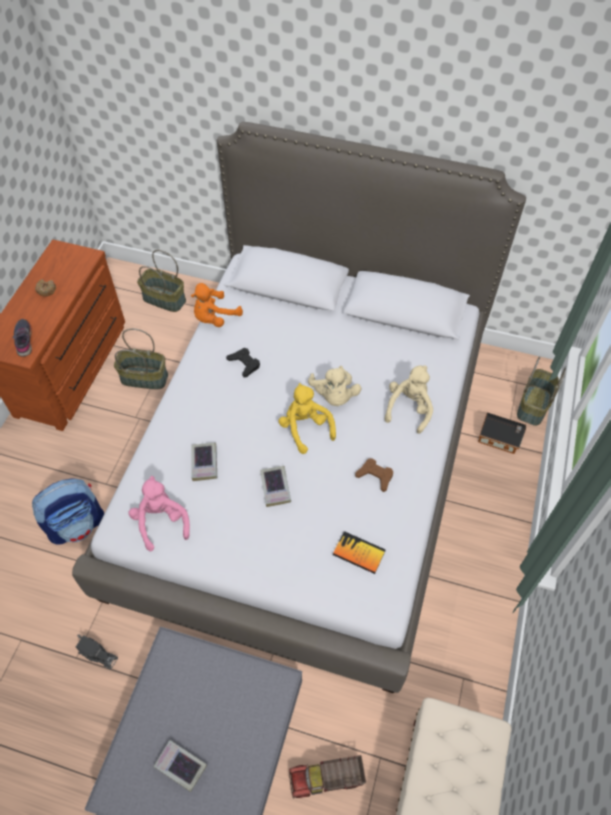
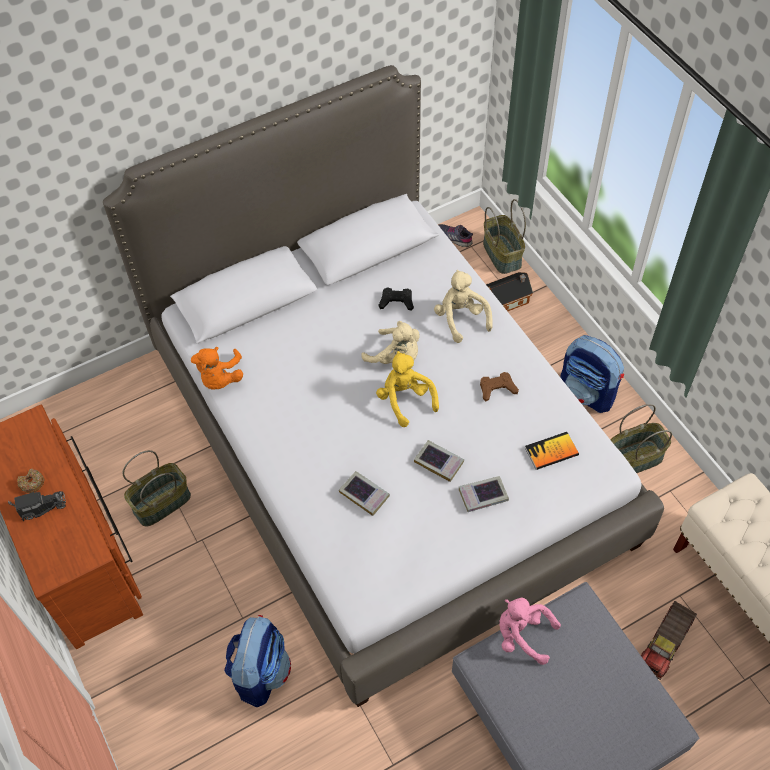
camera: 45 degrees left, 0 degrees up
(24, 340) = (73, 542): grey shoe -> grey shoe (453, 237)
(97, 654) = (406, 744): toy truck -> toy truck (40, 508)
(161, 521) = (386, 568): pink plush toy -> pink plush toy (522, 635)
(163, 299) = (90, 421): basket -> basket (634, 460)
(180, 766) = (586, 726): book -> book (483, 496)
(244, 364) = (294, 393): black game controller -> black game controller (396, 301)
(305, 428) = (405, 400): yellow plush toy -> yellow plush toy turned 45 degrees clockwise
(483, 552) = (587, 393): none -> backpack

